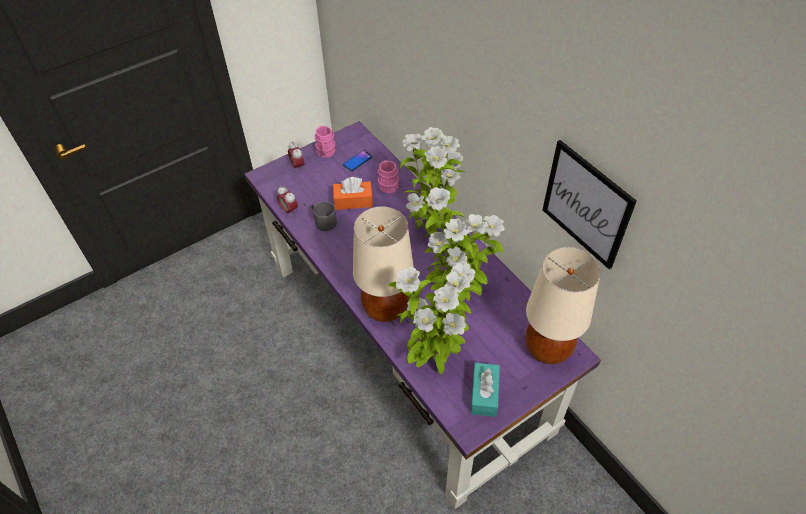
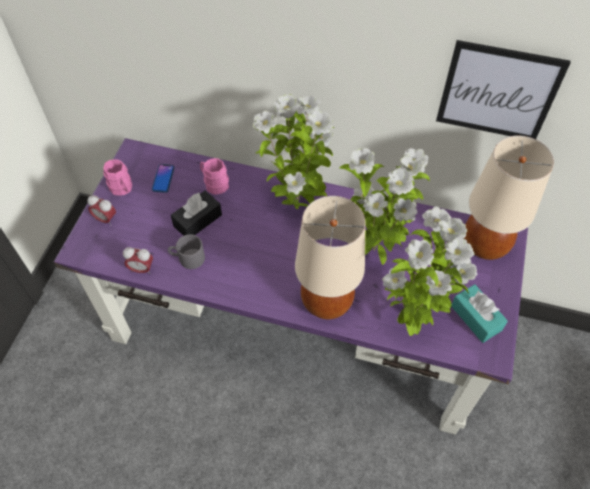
camera: 40 degrees left, 5 degrees up
(353, 201) = (197, 220): orange tissue box -> black tissue box

